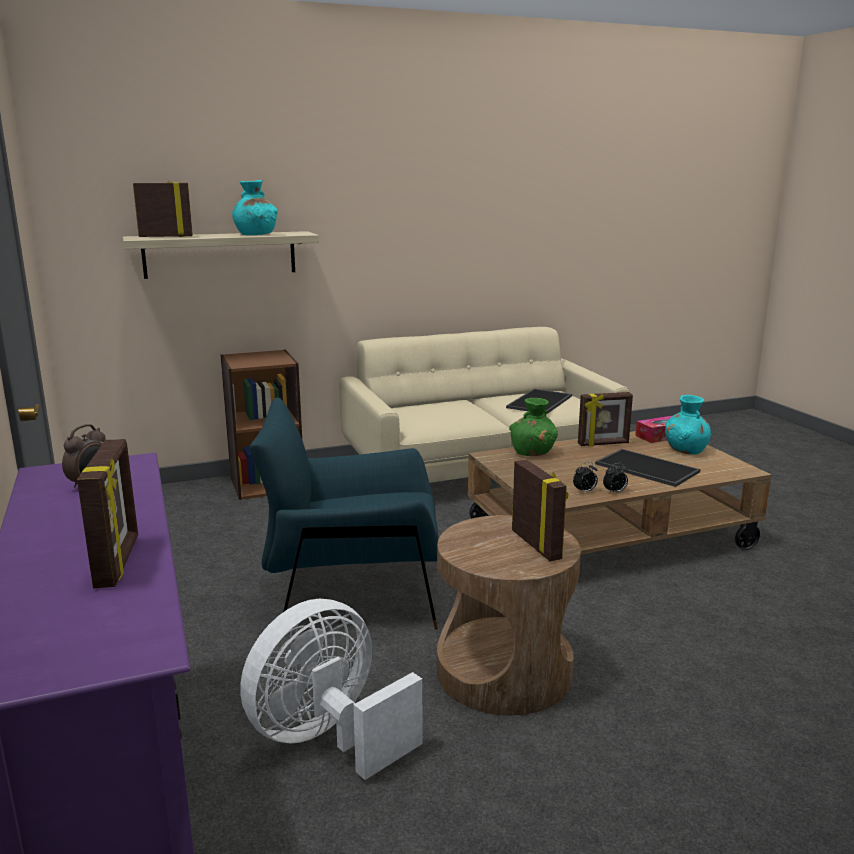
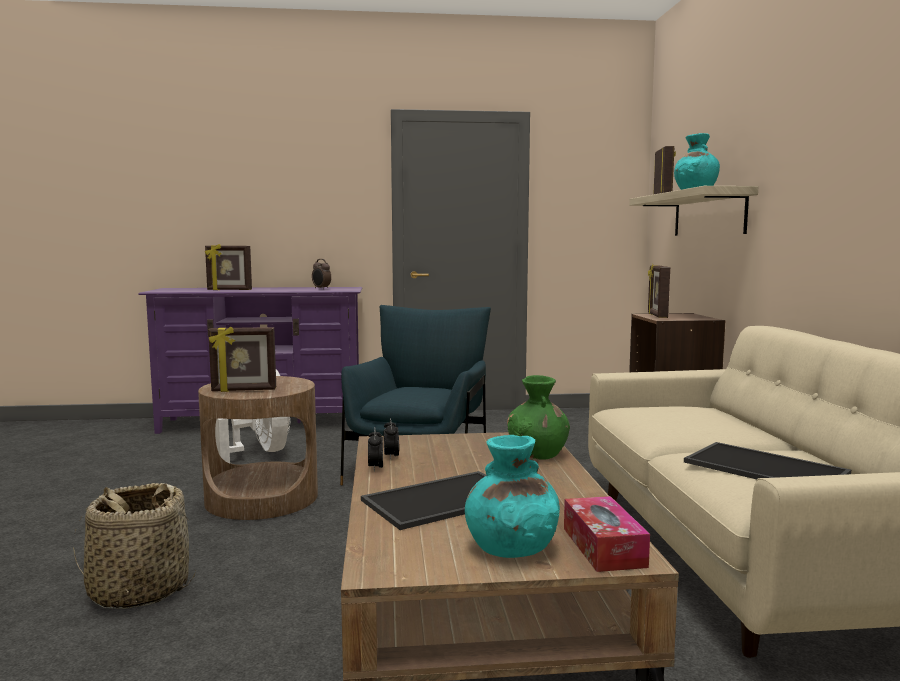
camera: 105 degrees right, 10 degrees down
(603, 444) = (565, 495): picture frame -> picture frame (656, 316)
(731, 665) = (139, 590): none -> basket

